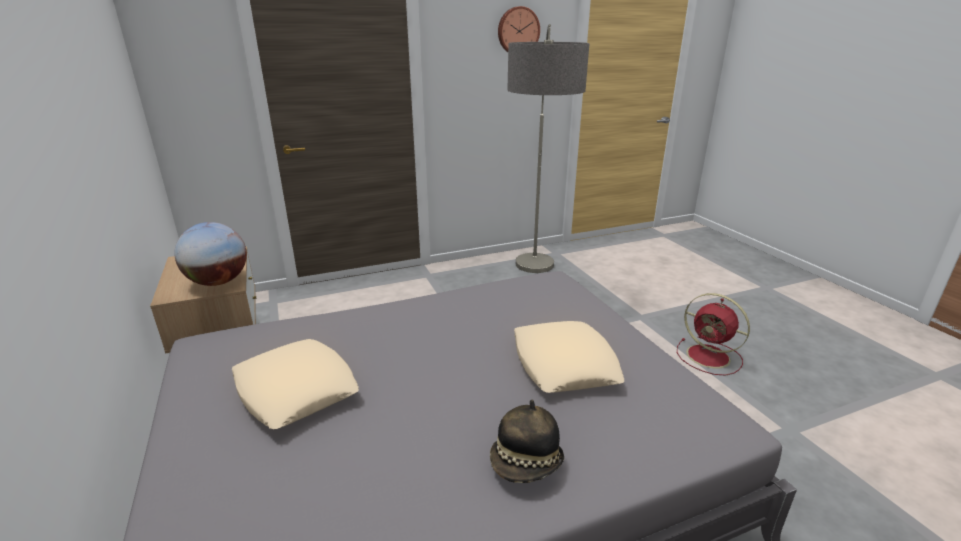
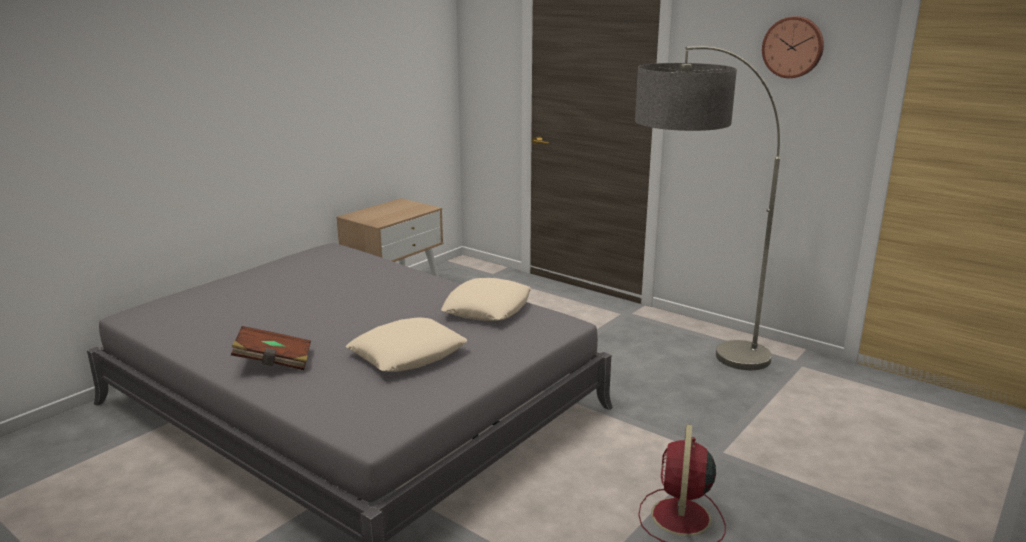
camera: 60 degrees right, 5 degrees down
(218, 282) = (381, 219): globe -> none
(295, 390) = (302, 284): beige pillow -> beige pillow (487, 308)
(526, 464) = (274, 362): hat -> brown book

